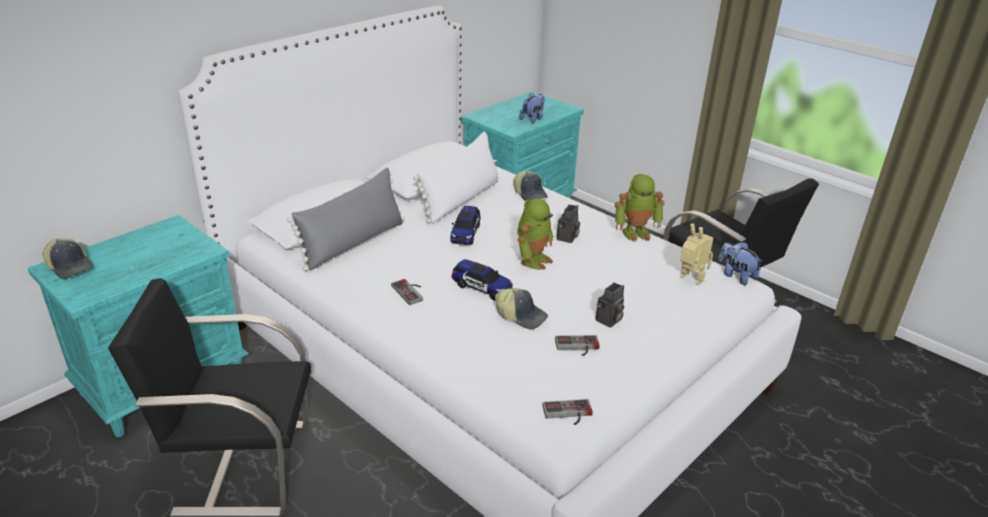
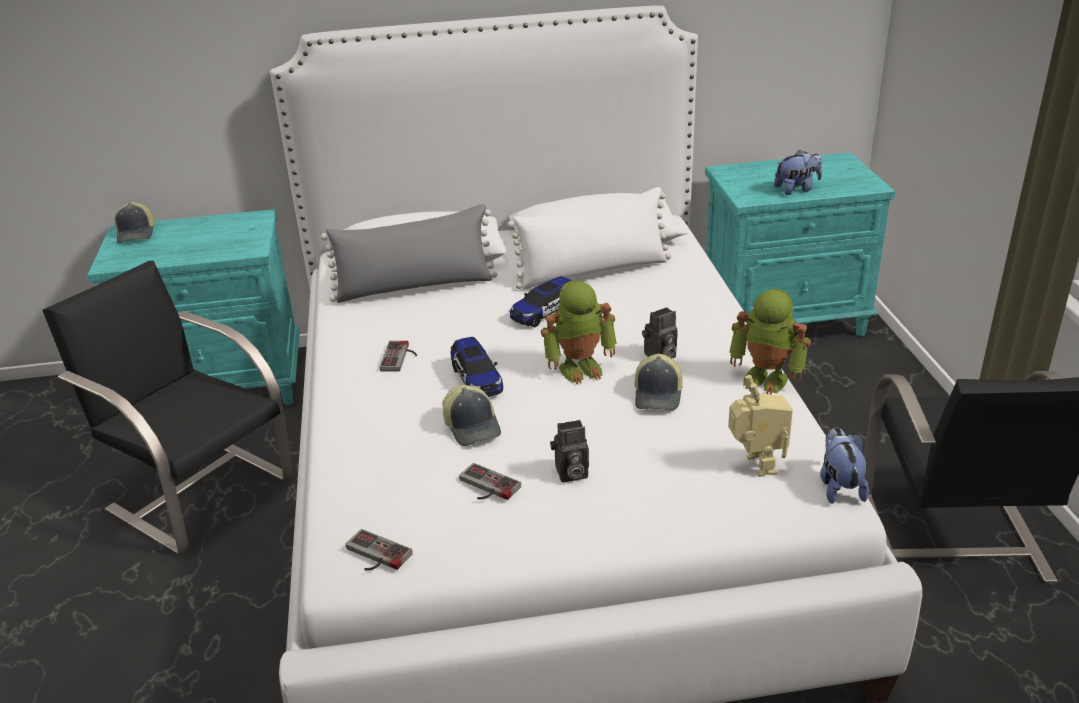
camera: 40 degrees right, 0 degrees up
(530, 194) = (689, 287): cap -> cap (659, 395)

